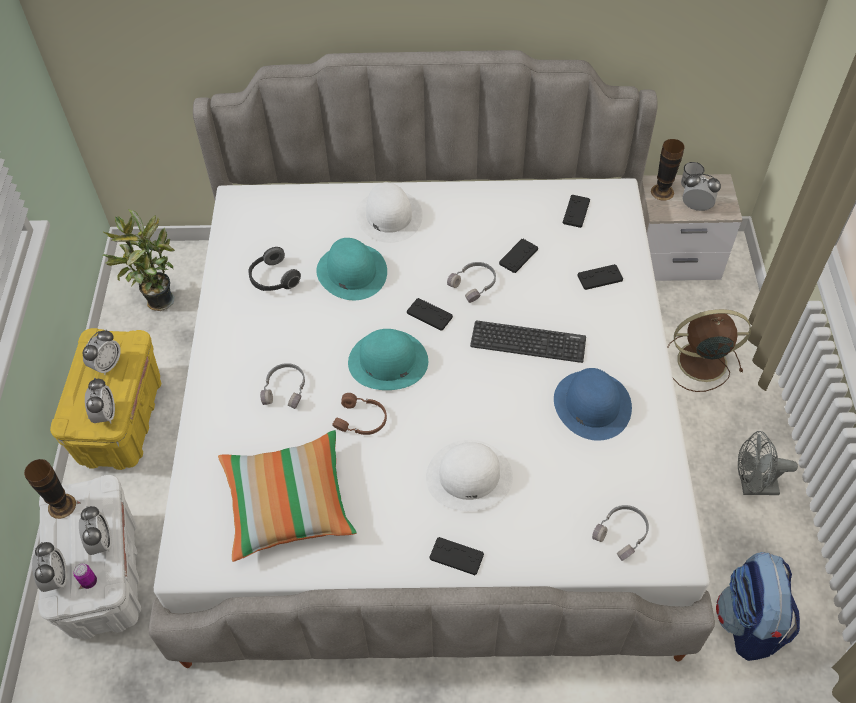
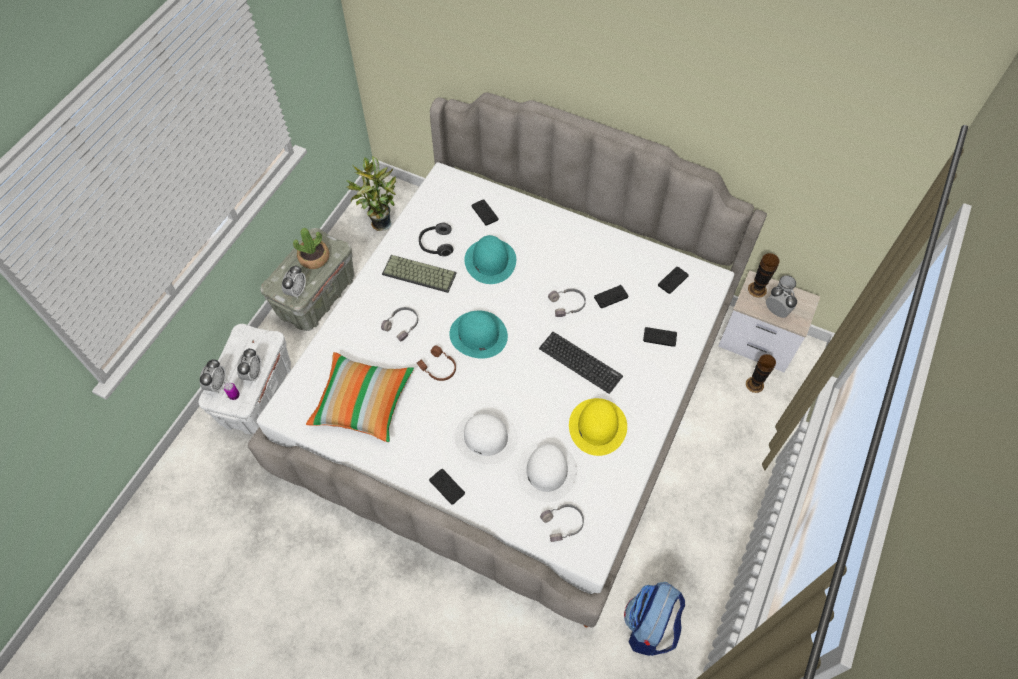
camera: 25 degrees right, 5 degrees up
(62, 506) = (242, 339): vase -> vase (754, 384)
(107, 365) = (314, 258): alarm clock -> potted plant
(121, 419) = (316, 295): yellow storage box -> grey storage box
(270, 322) = (418, 275): none -> keyboard
(388, 216) = (538, 230): white hat -> white hat (546, 471)
(429, 315) = (524, 314): black game controller -> black game controller (484, 213)
(591, 404) = (597, 426): blue hat -> yellow hat
(699, 362) = (729, 427): brown fan -> none
(752, 486) = (712, 534): grey fan -> none

